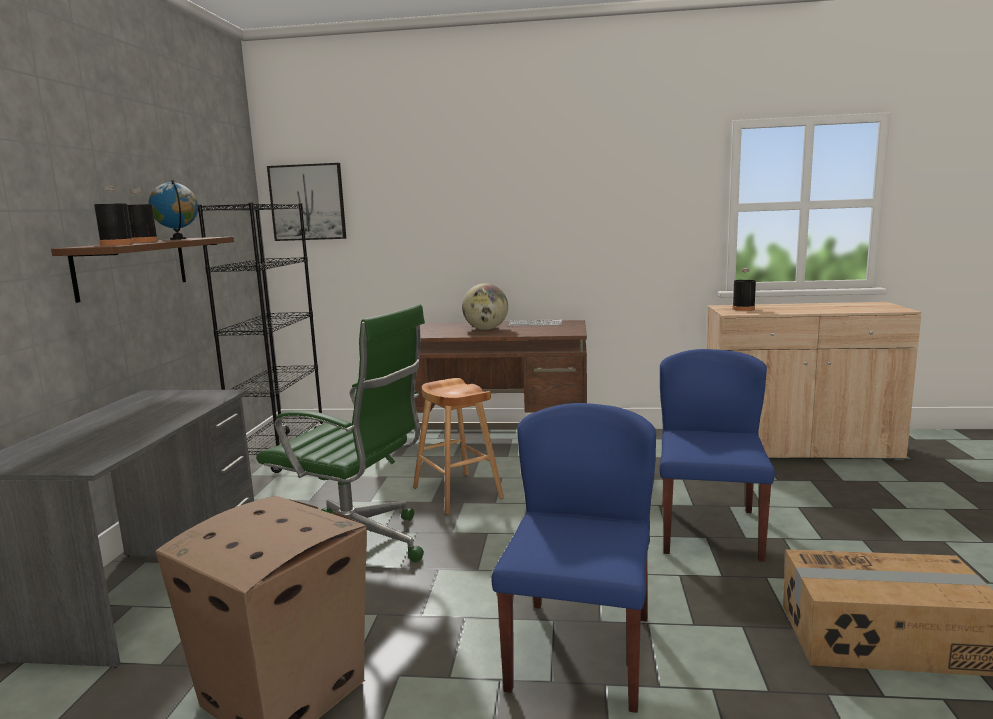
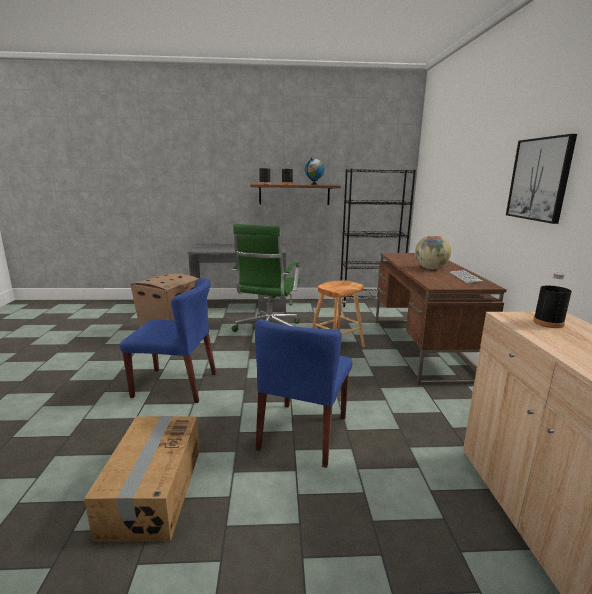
camera: 80 degrees right, 5 degrees up
(308, 202) = (427, 169): picture -> picture (539, 179)
(709, 530) = (303, 433): blue chair -> blue chair turned 105 degrees clockwise

